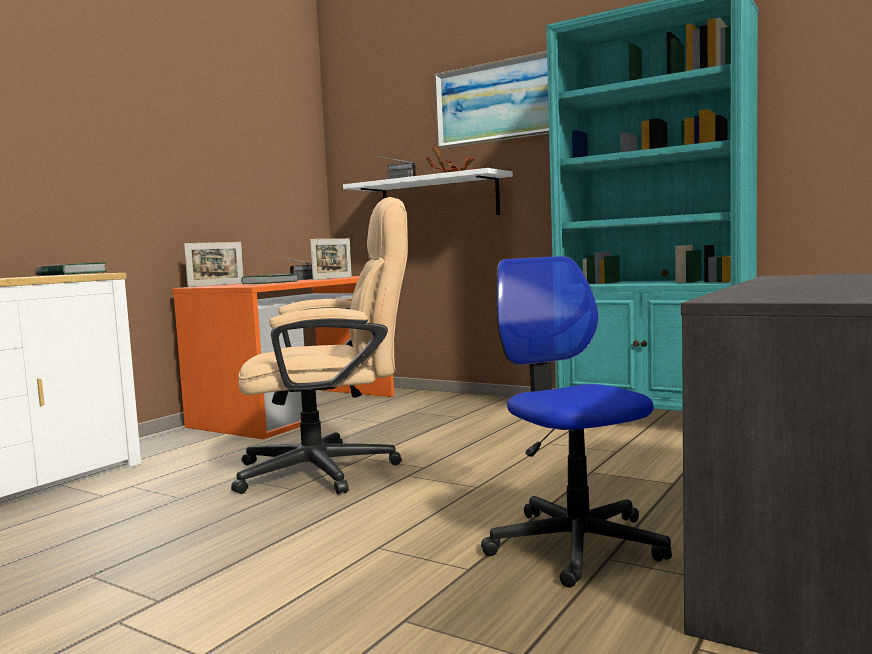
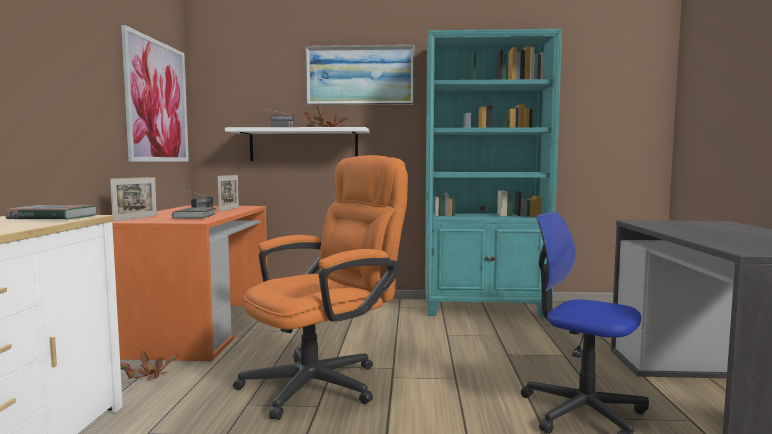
camera: 30 degrees left, 0 degrees up
(194, 445) = (148, 376): none -> potted plant
(272, 162) = (157, 101): none -> picture
(333, 470) = (324, 382): beige office chair -> orange office chair

